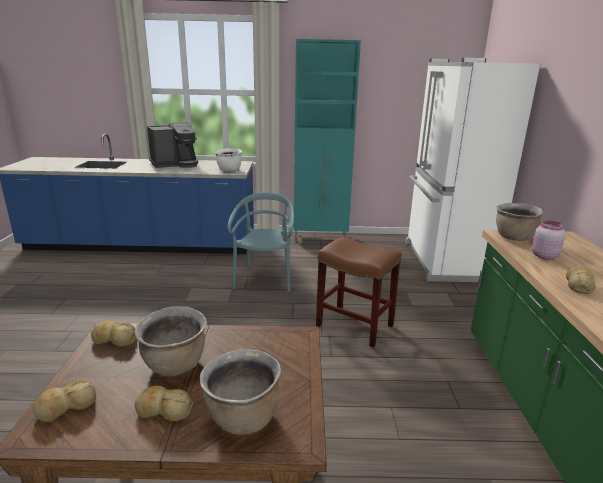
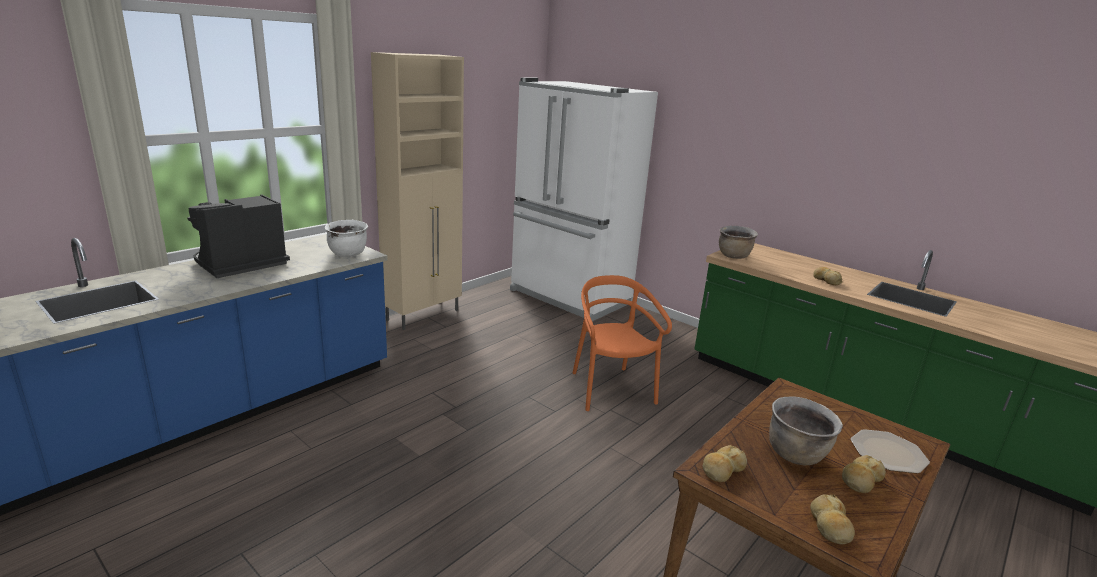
camera: 50 degrees left, 0 degrees up
(175, 164) = (239, 265): coffee machine -> coffee machine turned 150 degrees counterclockwise
(242, 418) = (889, 452): brown cooking pot -> plate
(264, 278) = (454, 386): turquoise chair -> none
(321, 238) = (424, 315): turquoise cabinet -> beige cabinet
(355, 325) = (610, 389): brown stool -> orange chair
(543, 256) = (774, 265): pink jar -> none

